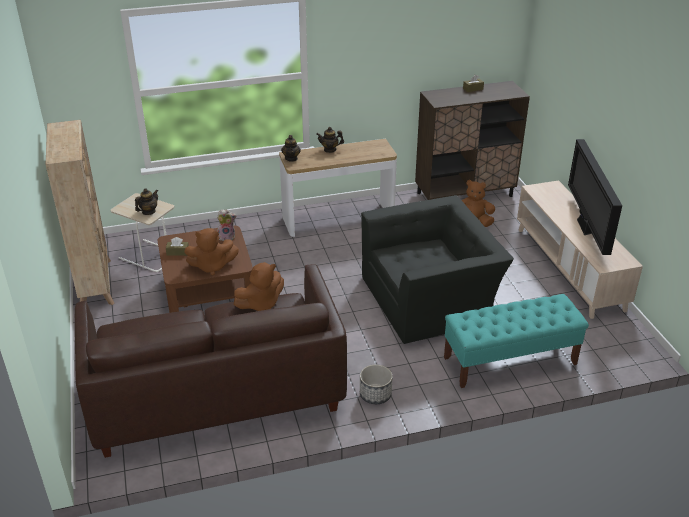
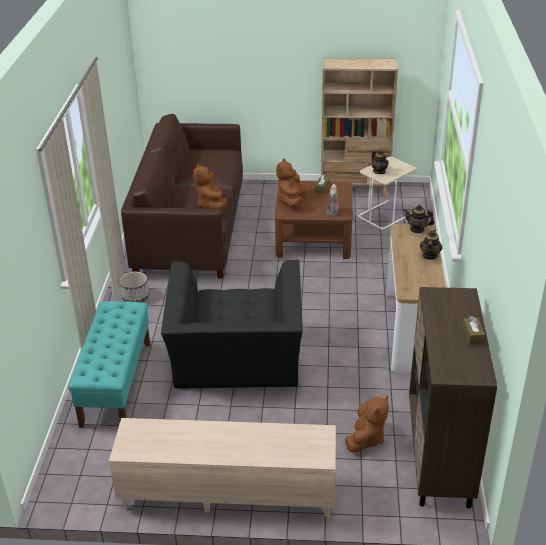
camera: 110 degrees right, 0 degrees up
(585, 228) = (209, 443): television -> none

